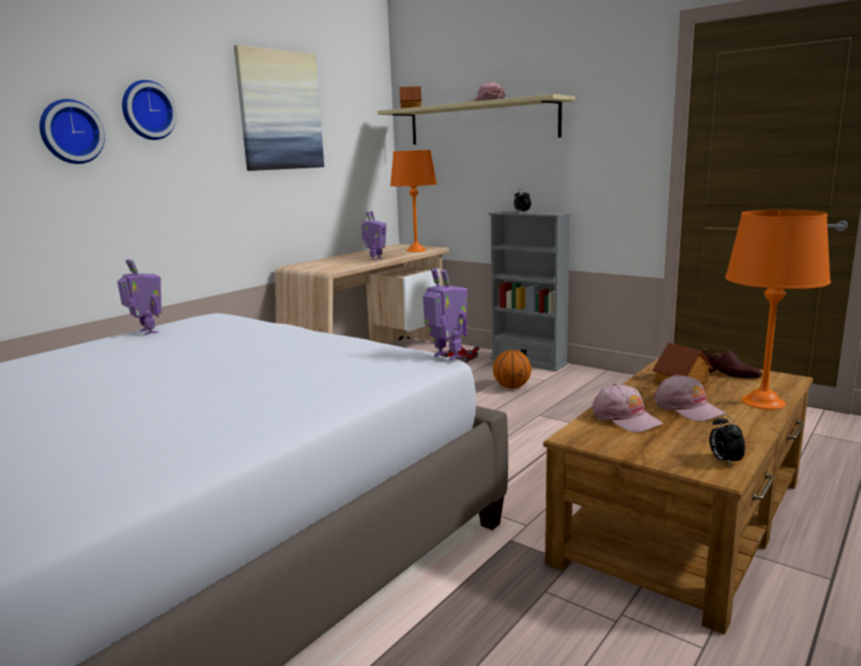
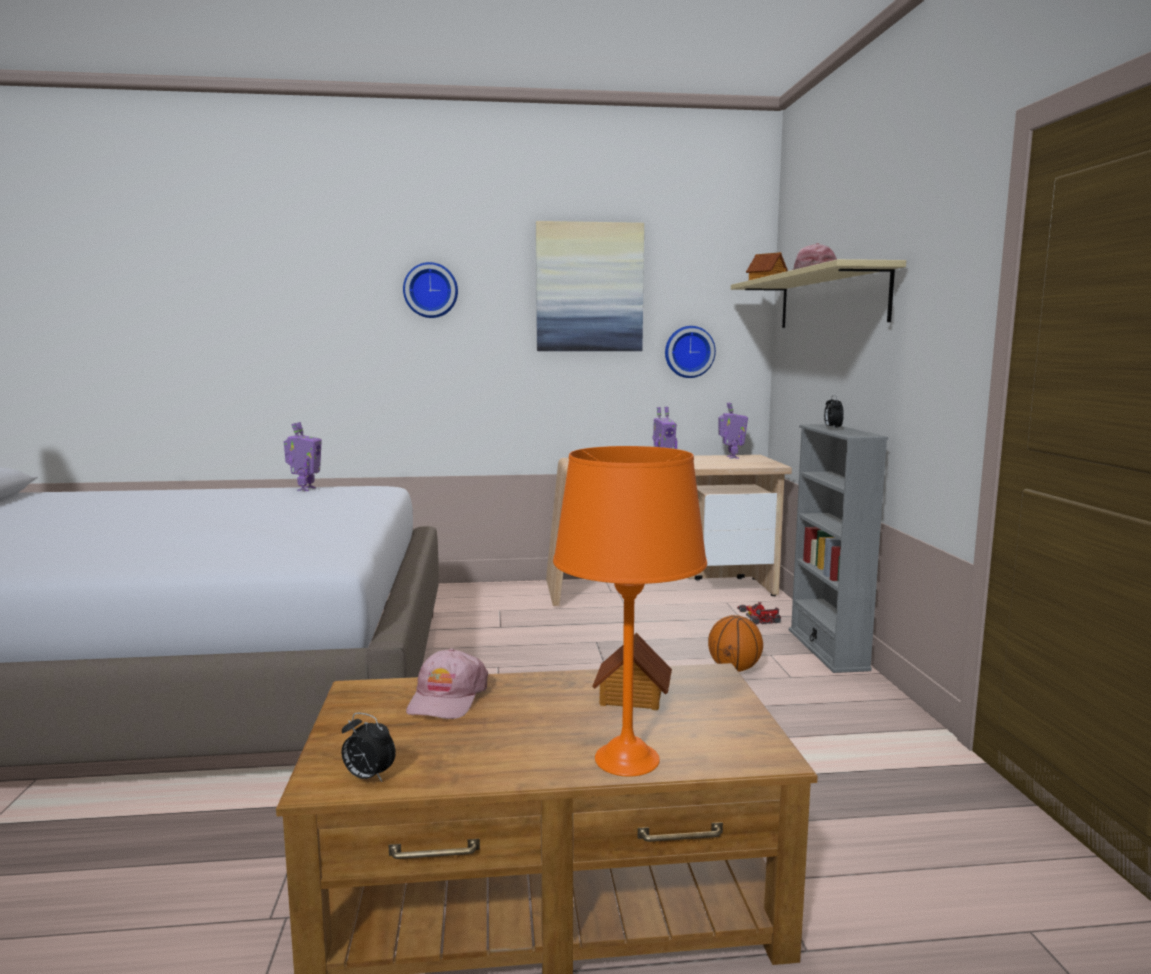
camera: 45 degrees right, 5 degrees down
(70, 132) = (356, 310): wall clock -> wall clock (689, 352)
(416, 250) = (740, 464): orange table lamp -> none
(446, 356) = (343, 561): toy robot -> toy robot (731, 457)
(687, 408) = (529, 720): pink cap -> none
(724, 461) = (368, 777): alarm clock -> alarm clock turned 105 degrees counterclockwise
(729, 374) = (717, 715): brown shoe -> none

